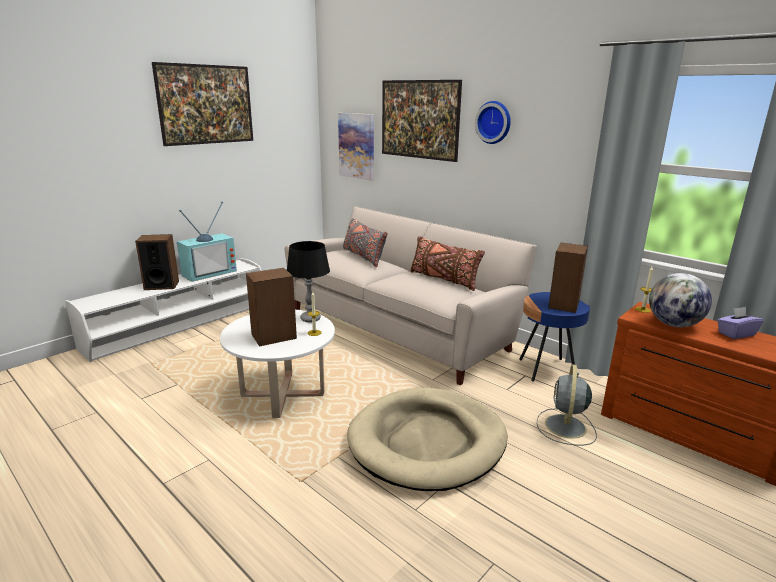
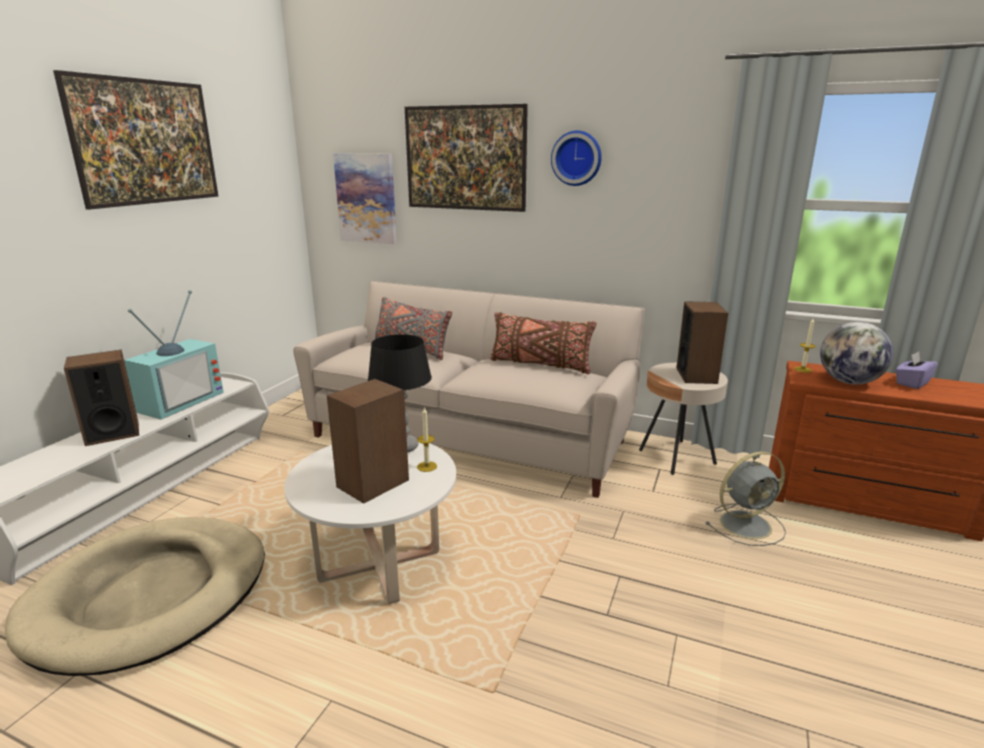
camera: 20 degrees left, 0 degrees up
(427, 442) = (615, 584): beige dog bed -> beige dog bed (151, 596)
(547, 370) = (676, 457): blue side table -> beige side table
(565, 427) = (747, 524): grey fan -> grey fan turned 105 degrees counterclockwise

